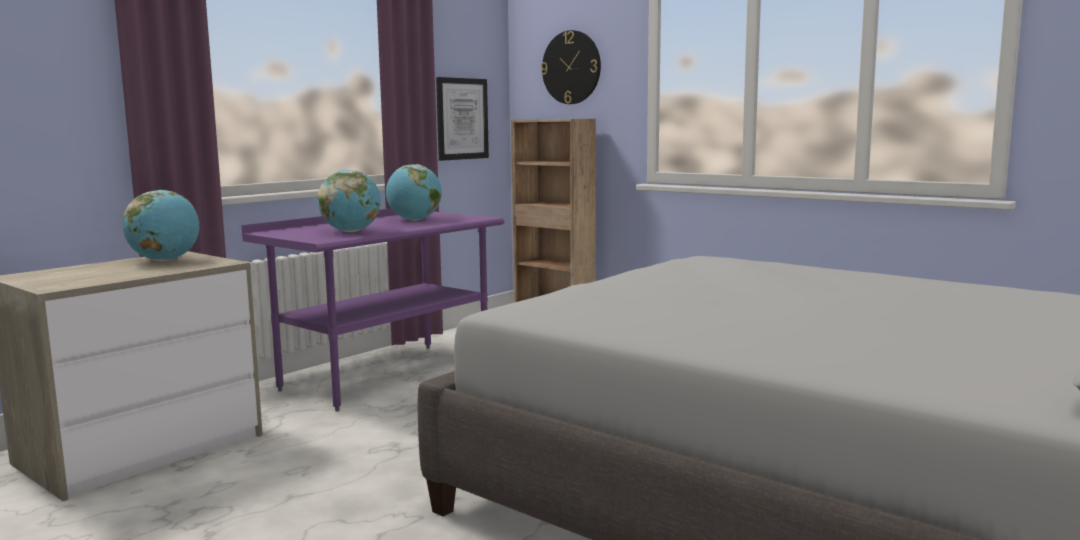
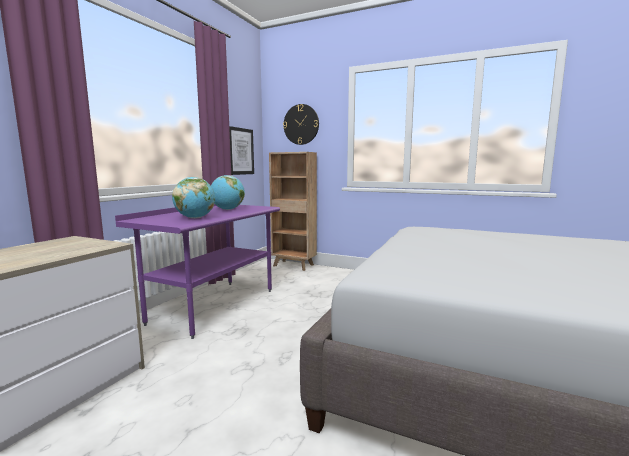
camera: 15 degrees left, 0 degrees up
(165, 260) = (59, 245): globe -> none

